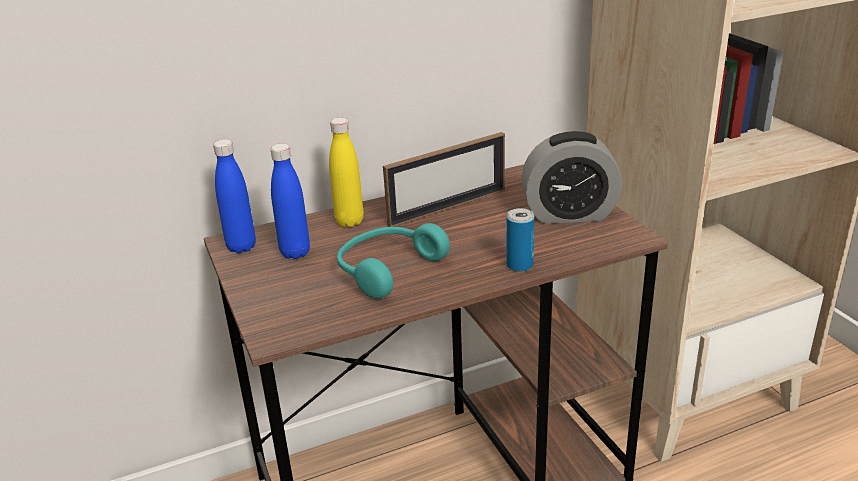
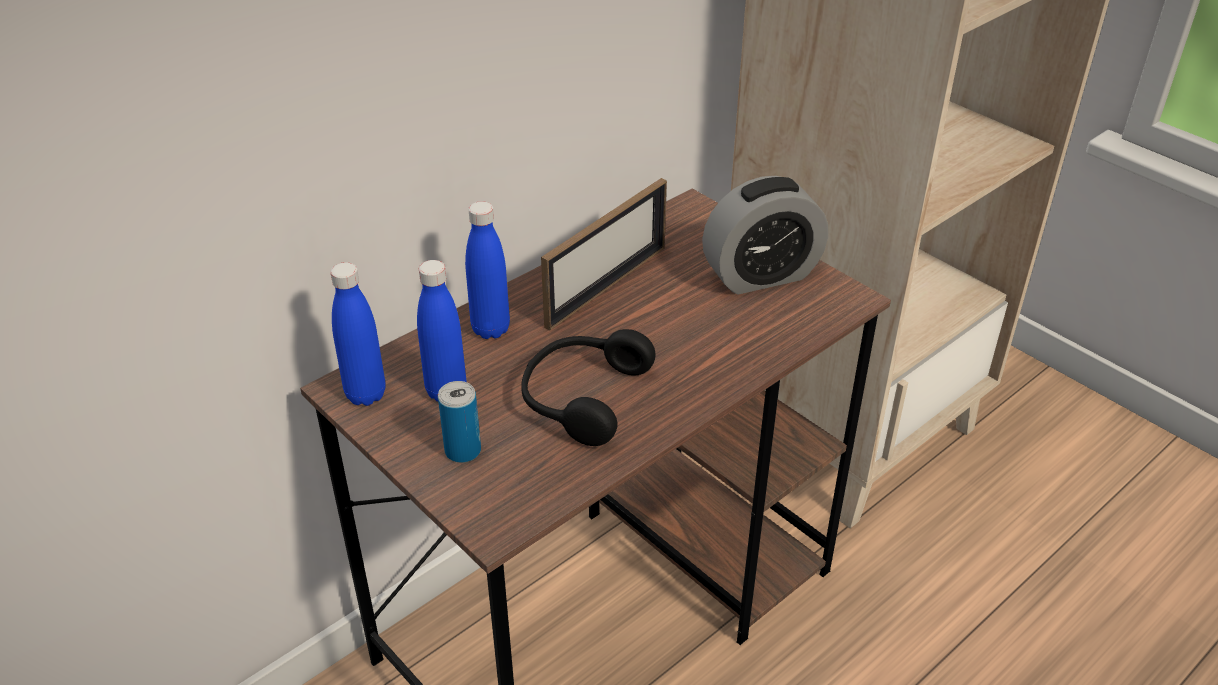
camera: 20 degrees left, 10 degrees up
(349, 222) = (490, 329): yellow bottle -> blue bottle
(386, 269) = (581, 397): turquoise headphones -> black headphones
(519, 265) = (740, 363): can -> can (463, 451)

